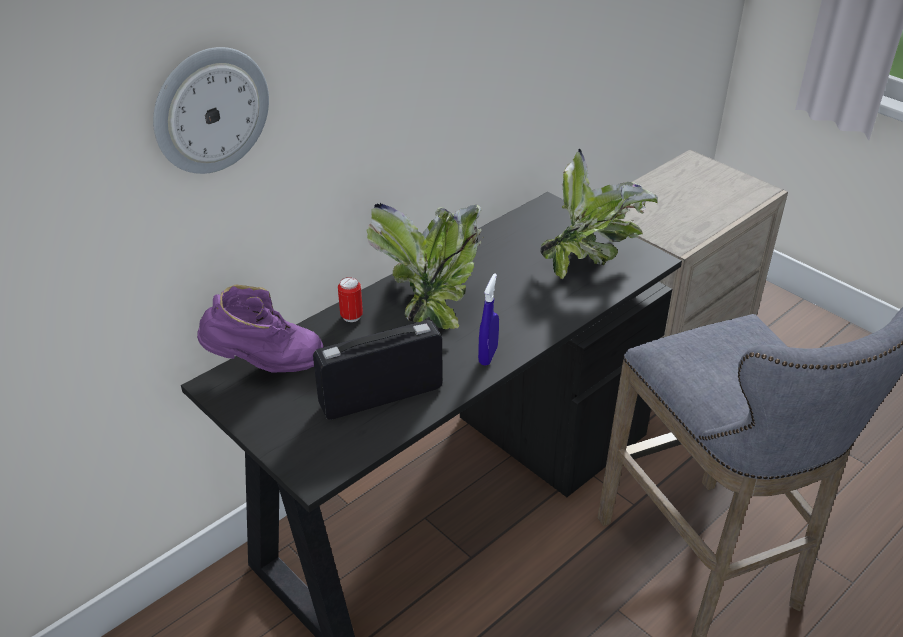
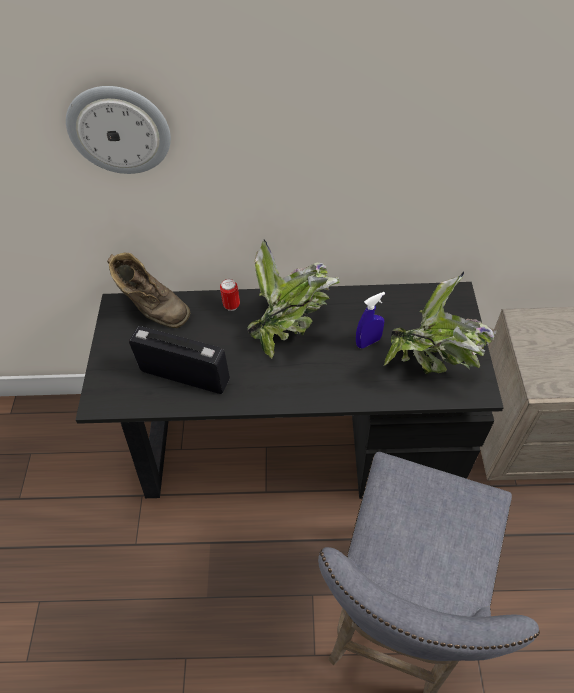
camera: 45 degrees right, 15 degrees up
(265, 365) = (152, 309): purple boot -> brown boot
(488, 355) = (275, 391): blue spray bottle -> blue spray bottle (368, 342)

